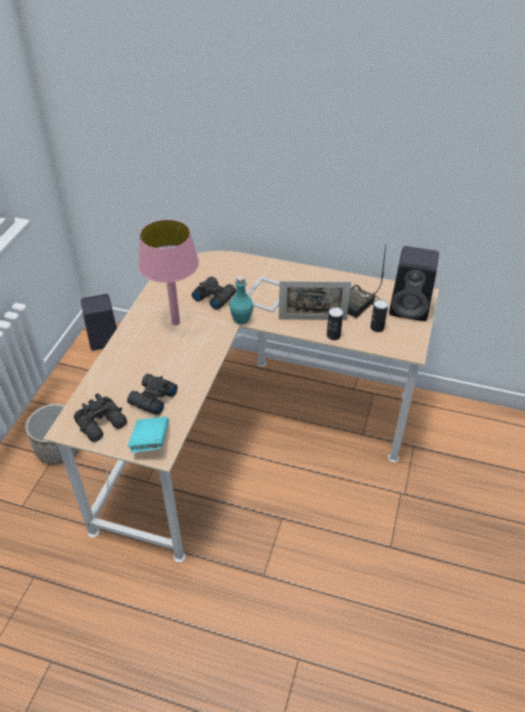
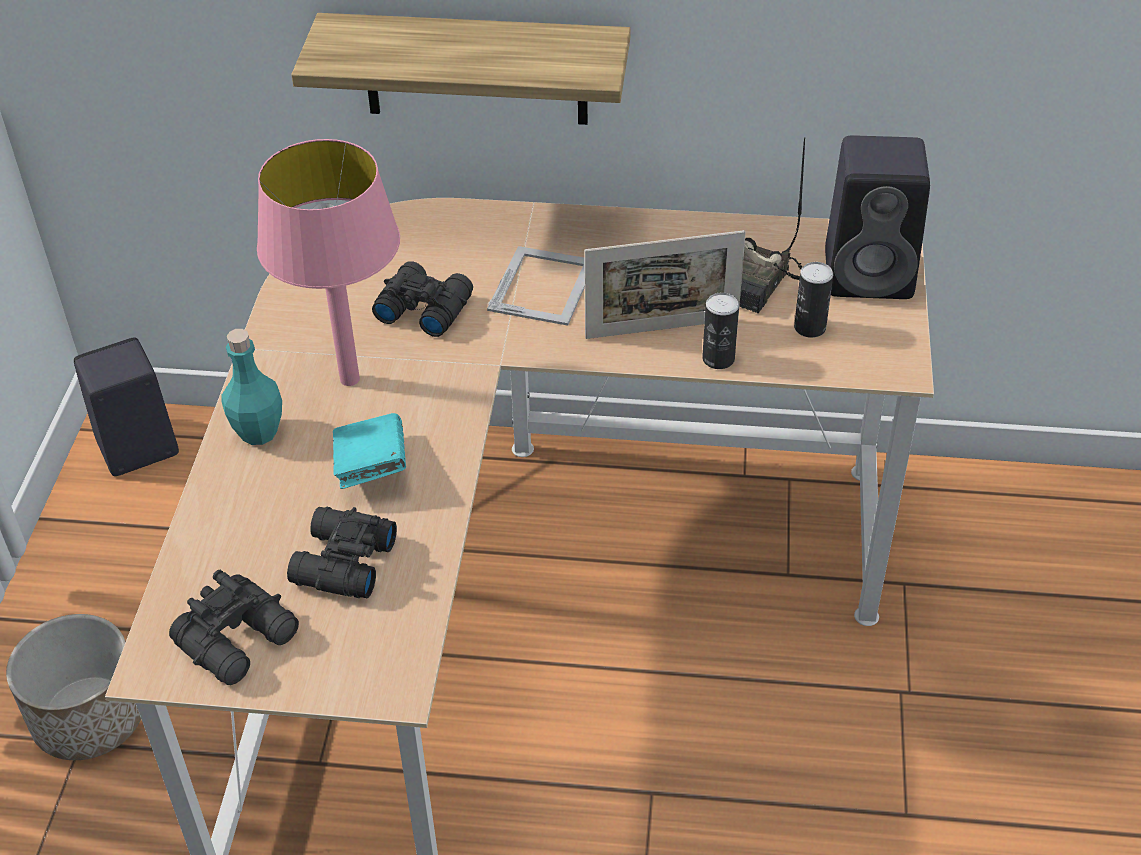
camera: 10 degrees left, 0 degrees up
(150, 442) = (365, 664): turquoise book -> turquoise book (371, 468)
(241, 319) = (501, 351): turquoise bottle -> turquoise bottle (258, 432)
(251, 198) = (475, 69): none -> shelf

